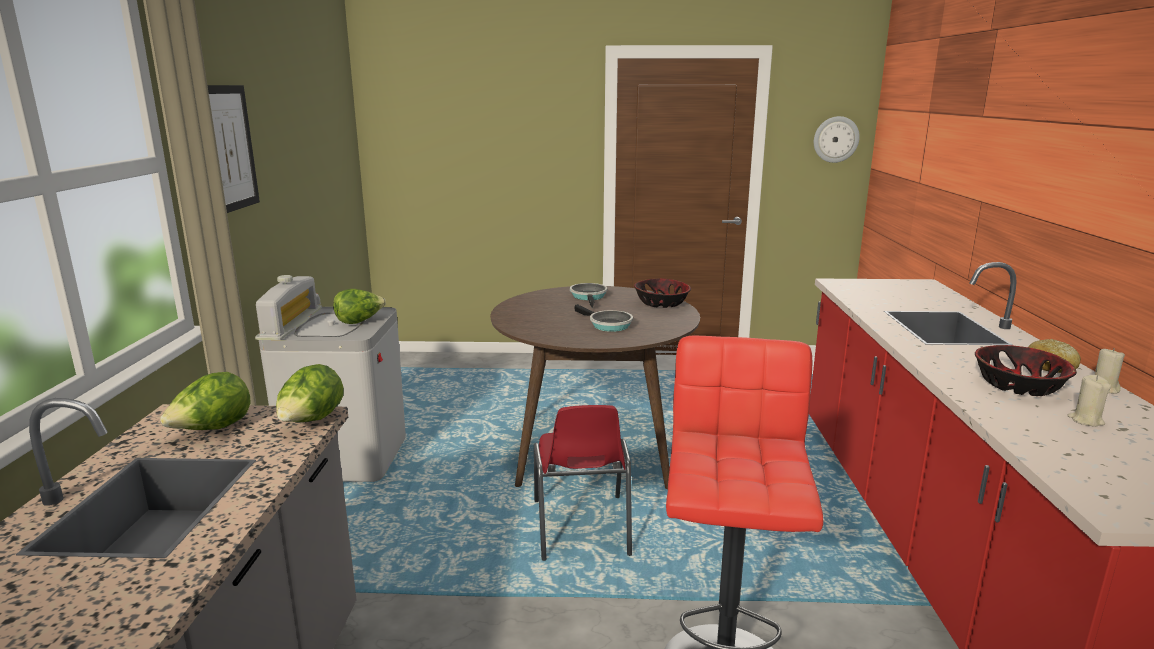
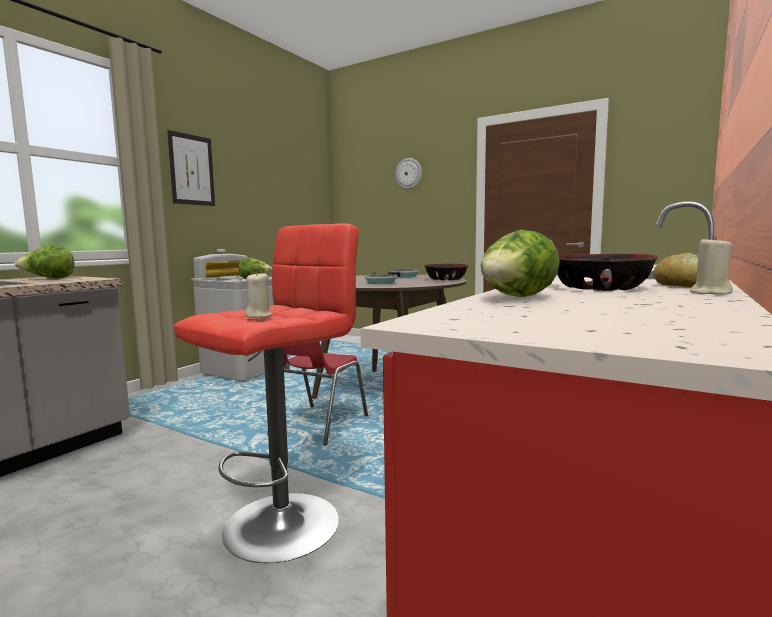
camera: 30 degrees right, 10 degrees down
(311, 422) = (90, 279): lettuce -> lettuce (516, 298)
(835, 139) = (673, 170): wall clock -> wall clock (408, 173)
(1085, 420) = (610, 299): beige candle -> beige candle (259, 316)

